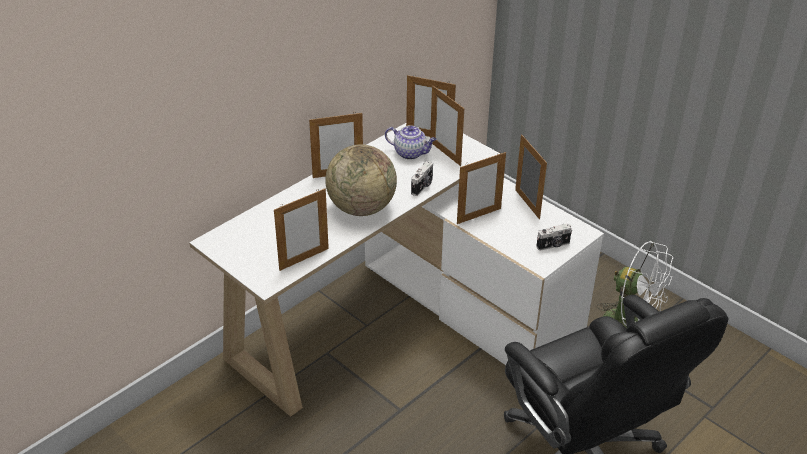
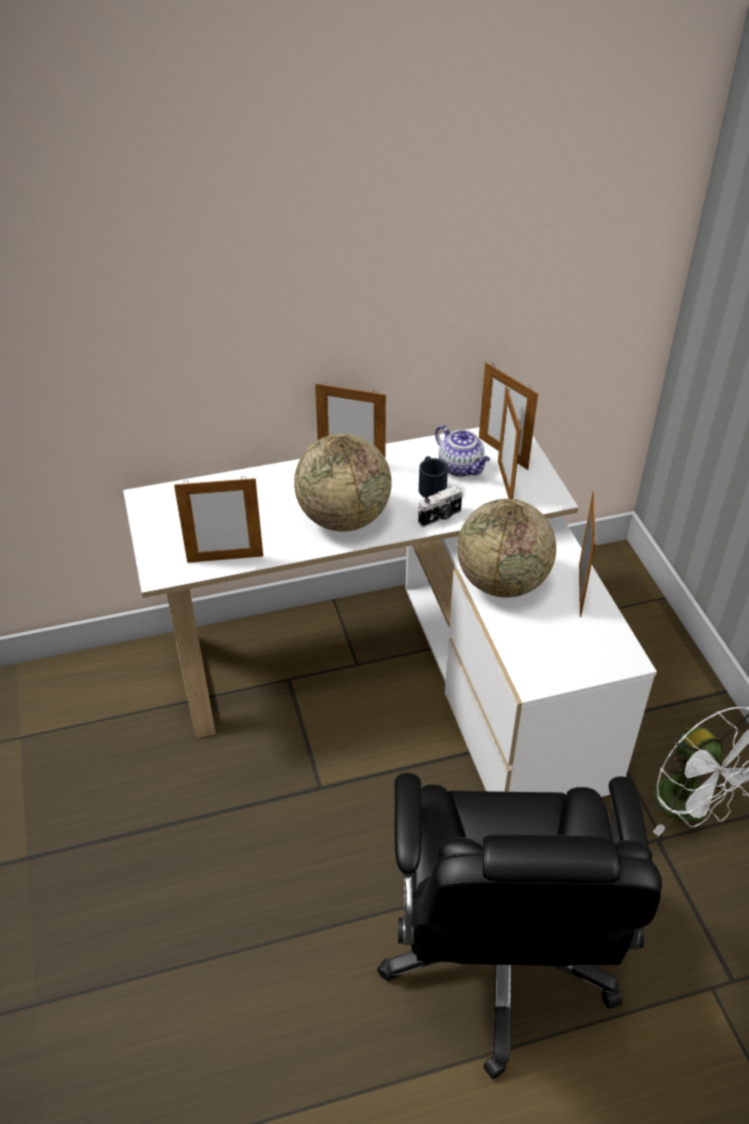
camera: 30 degrees right, 5 degrees up
(400, 170) = (430, 486): none -> black mug
(479, 216) = (502, 582): picture frame -> globe
(553, 245) = (570, 661): camera -> none

